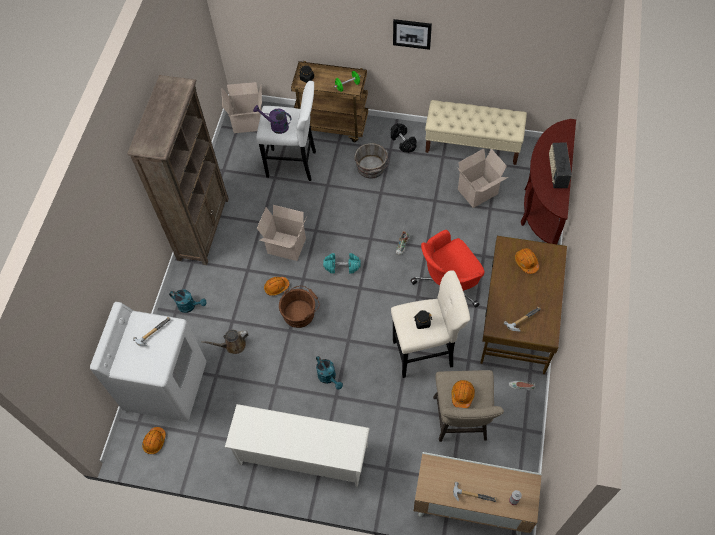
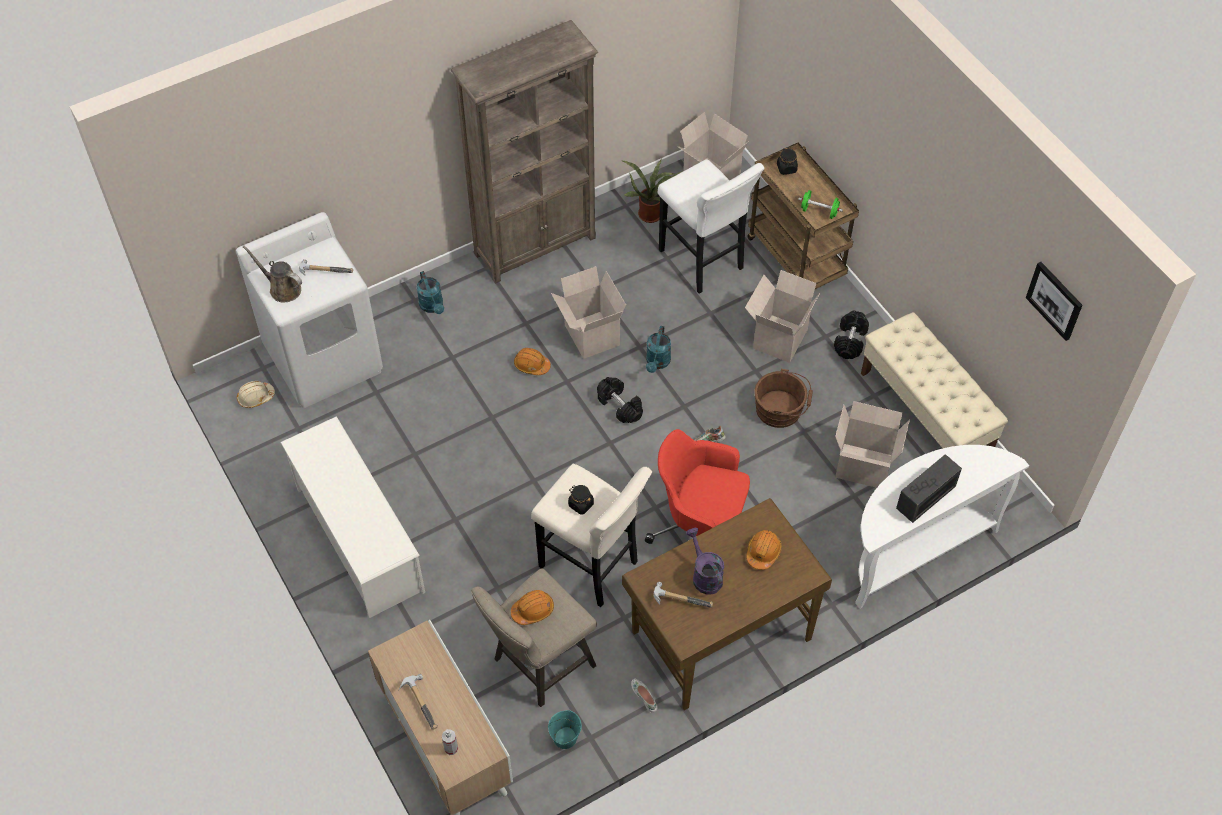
camera: 45 degrees right, 5 degrees down
(154, 441) = (256, 397): orange hard hat -> beige hard hat
(233, 345) = (424, 380): brown watering can -> brown watering can (282, 288)
(240, 162) = (652, 213): none -> potted plant
(276, 126) = (691, 189): purple watering can -> purple watering can (704, 575)
(300, 312) = (523, 410): brown bucket -> brown bucket (781, 409)
(329, 377) = (471, 496): turquoise watering can -> turquoise watering can (657, 363)
(342, 266) = (620, 406): turquoise dumbbell -> black dumbbell
(371, 168) = (779, 337): grey bucket -> cardboard box
(412, 33) = (916, 198): picture -> picture (1055, 300)
(514, 442) = (565, 738): none -> turquoise bucket
(542, 208) = (914, 550): brown console table -> white console table

